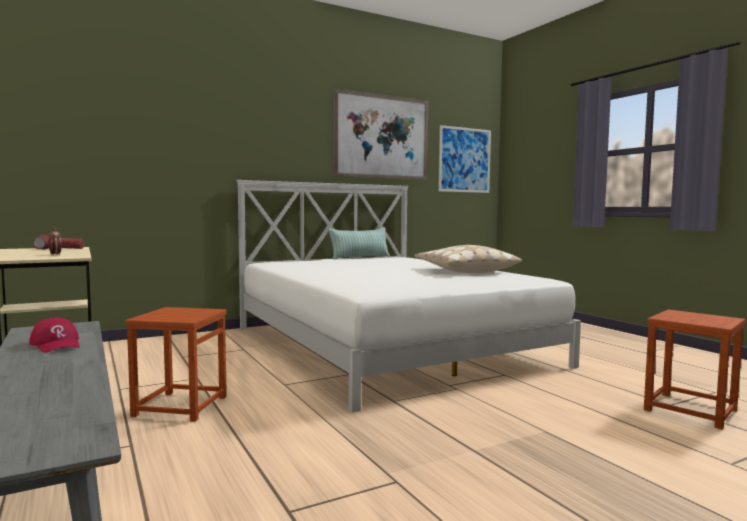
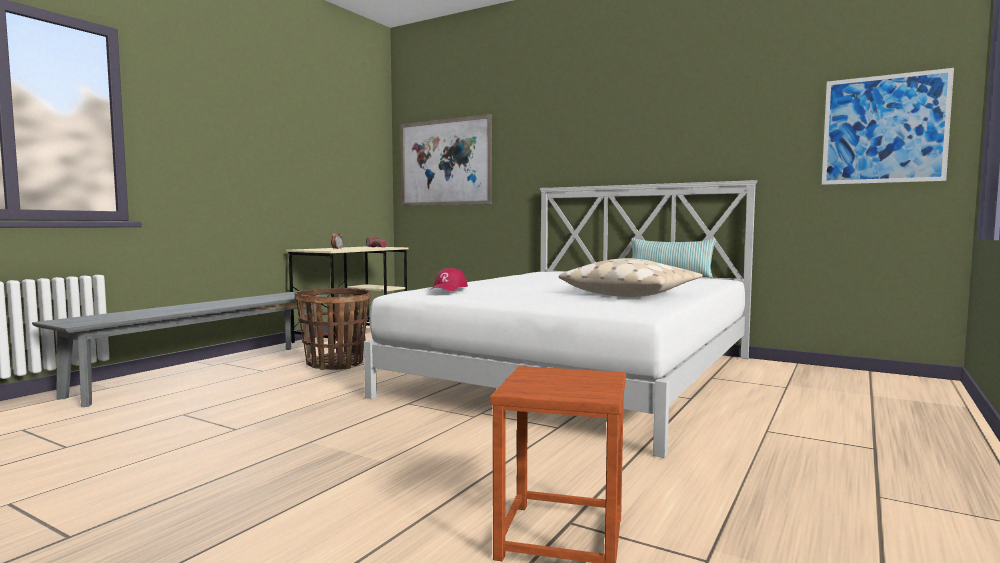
camera: 60 degrees right, 0 degrees up
(57, 345) = (255, 299): red cap -> red cap (448, 288)
(180, 406) = (335, 364): brown stool -> basket
(382, 137) = (719, 117): picture -> picture (445, 162)

